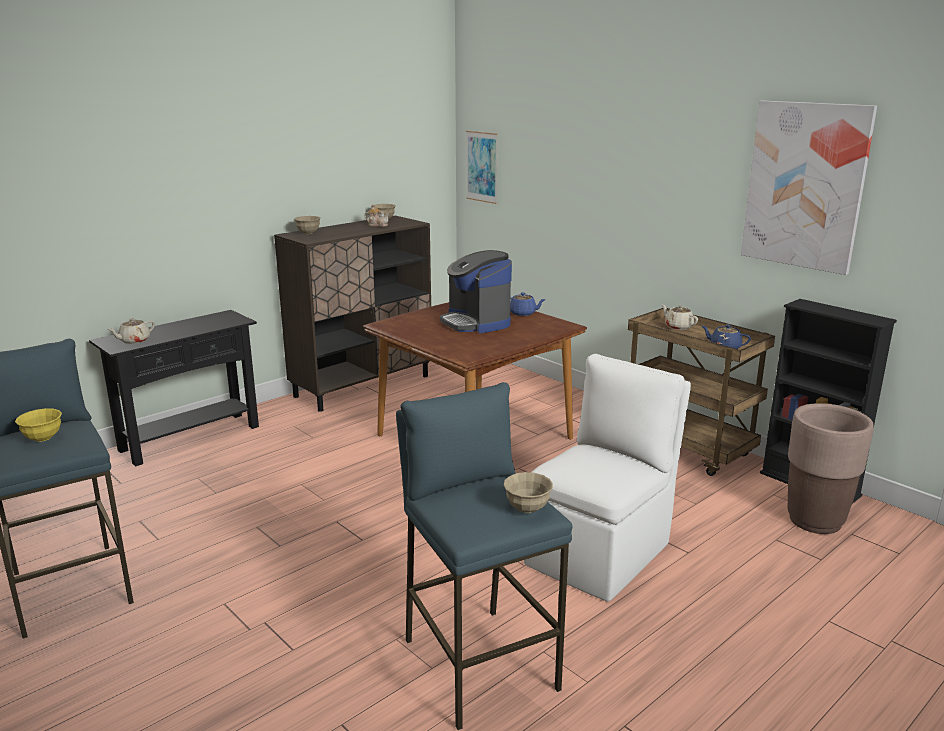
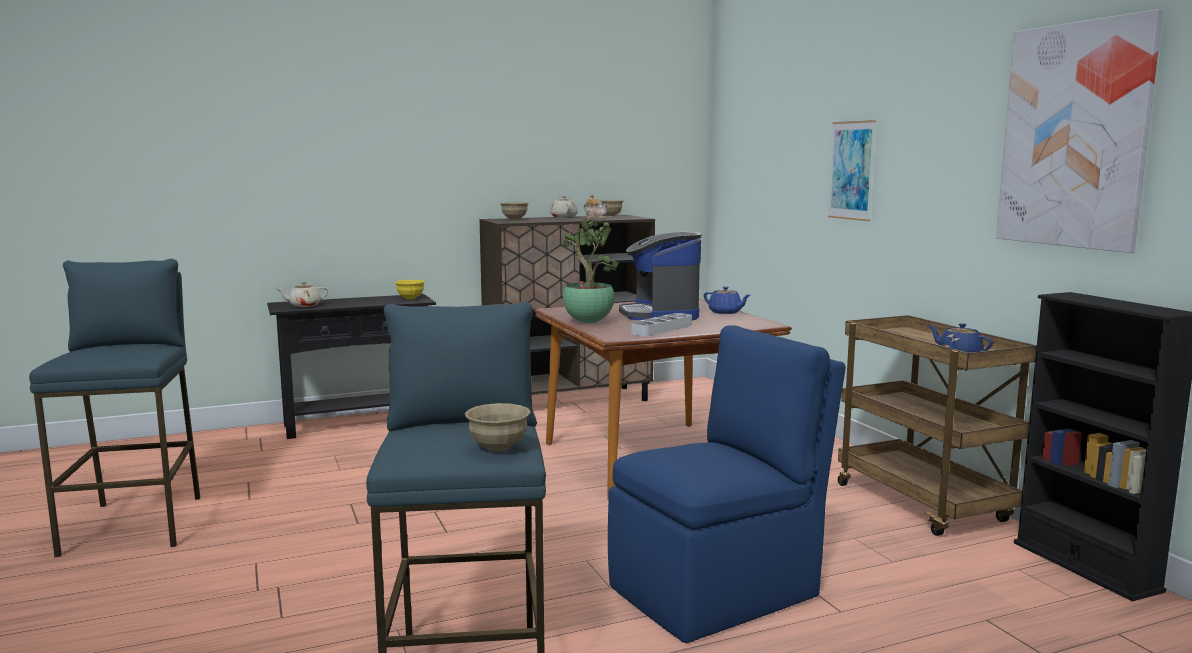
camera: 20 degrees right, 10 degrees down
(43, 438) = (116, 349): yellow bowl -> yellow bowl (410, 298)
(427, 339) = (587, 322): none -> potted plant
(482, 167) = (733, 165): picture -> picture (851, 170)
(495, 342) = (661, 329): none -> grey tray
(600, 552) = (718, 590): white chair -> blue chair
(678, 326) = (915, 335): beige teapot -> beige teapot (563, 217)
(815, 521) = (1066, 609): brown planter -> none

